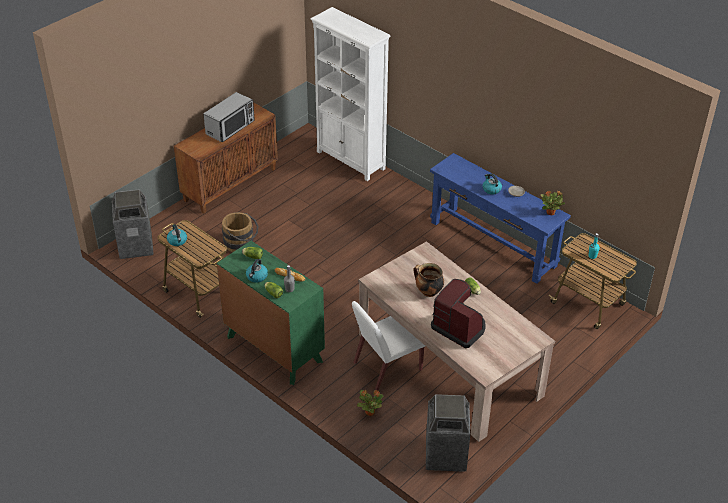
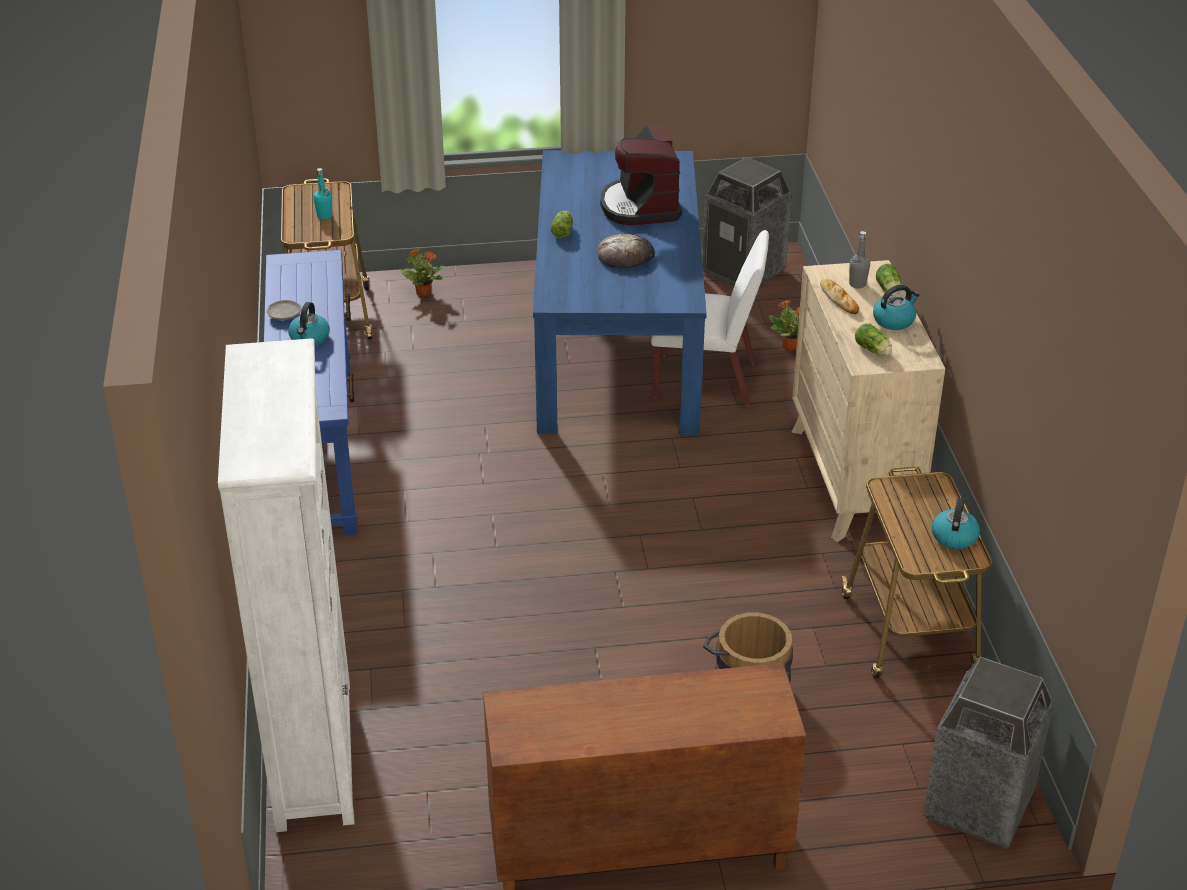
camera: 140 degrees left, 5 degrees down
(230, 127) = (624, 710): microwave -> none
(274, 349) = (853, 479): green dresser -> beige dresser
(428, 292) = (626, 255): cooking pot -> bread
(449, 365) = (617, 343): beige dining table -> blue dining table
(551, 213) = (287, 269): potted plant -> potted plant (423, 293)

